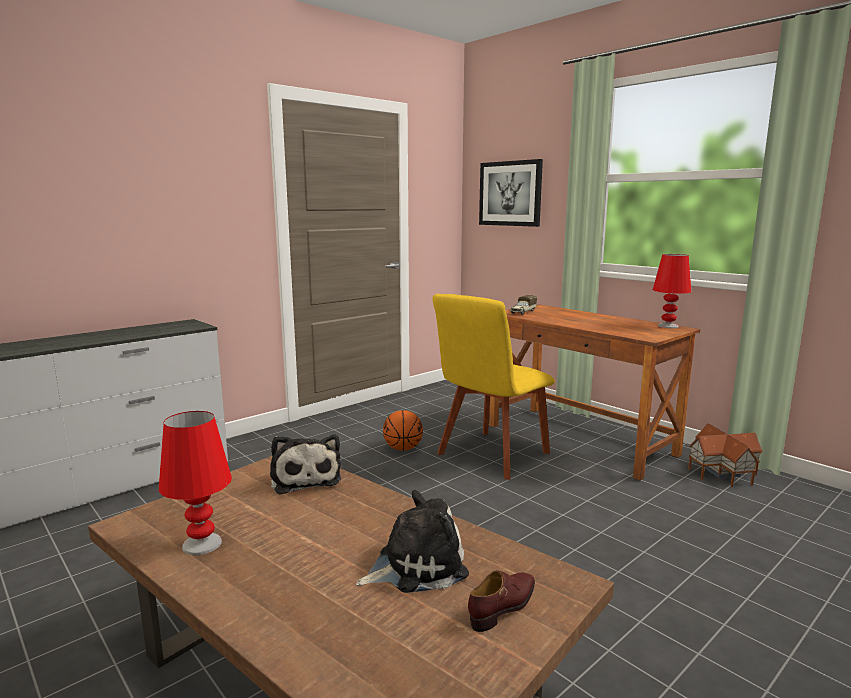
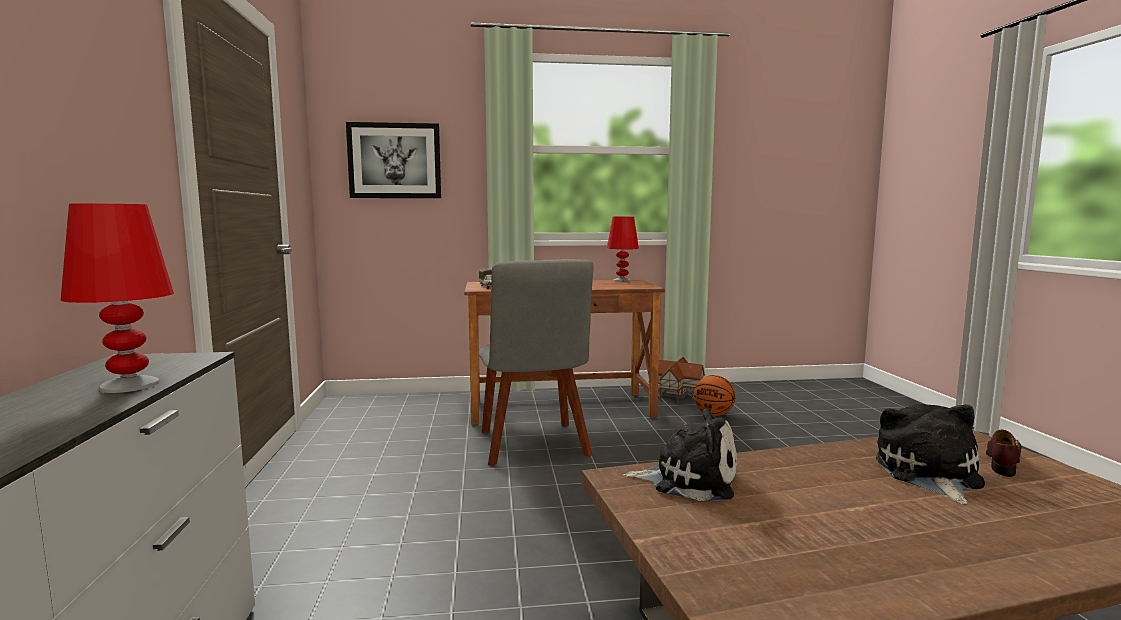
camera: 55 degrees left, 5 degrees down
(202, 544) = (844, 569): red table lamp -> red table lamp (130, 385)
(403, 449) = (447, 476): basketball -> basketball (713, 414)
(490, 455) = (534, 446): yellow chair -> grey chair
(504, 606) = (1002, 462): brown shoe -> brown shoe turned 45 degrees clockwise

